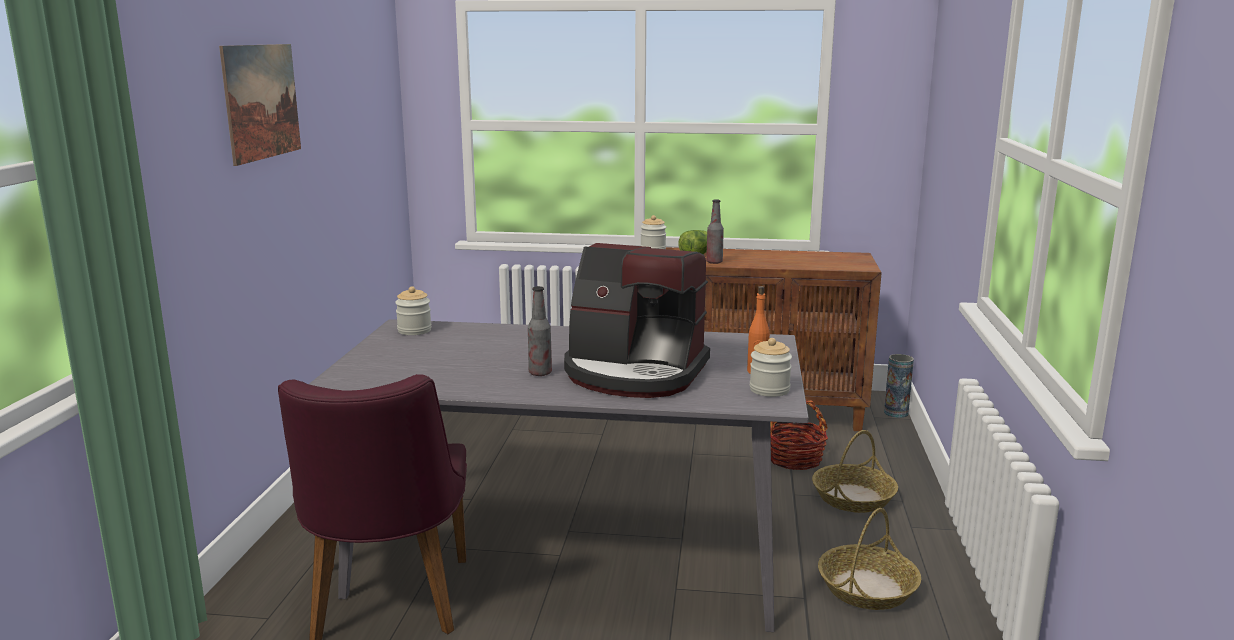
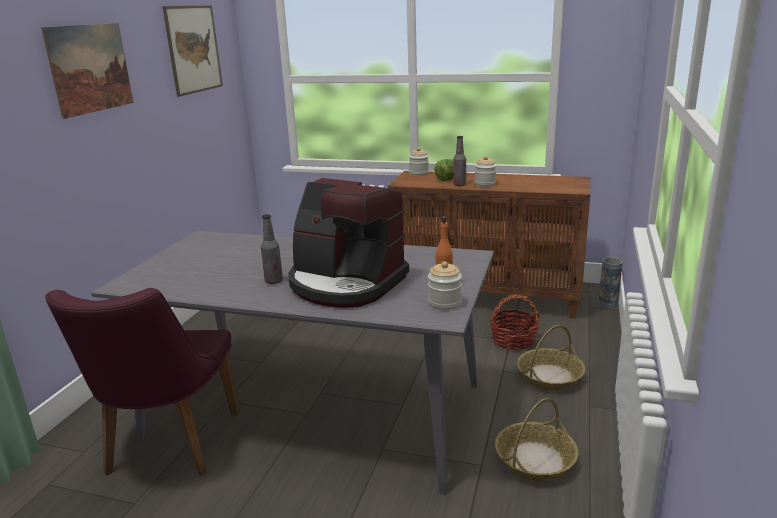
camera: 10 degrees right, 5 degrees up
(358, 81) = (193, 49): none -> picture
(414, 330) = (207, 240): jar -> jar (485, 184)

